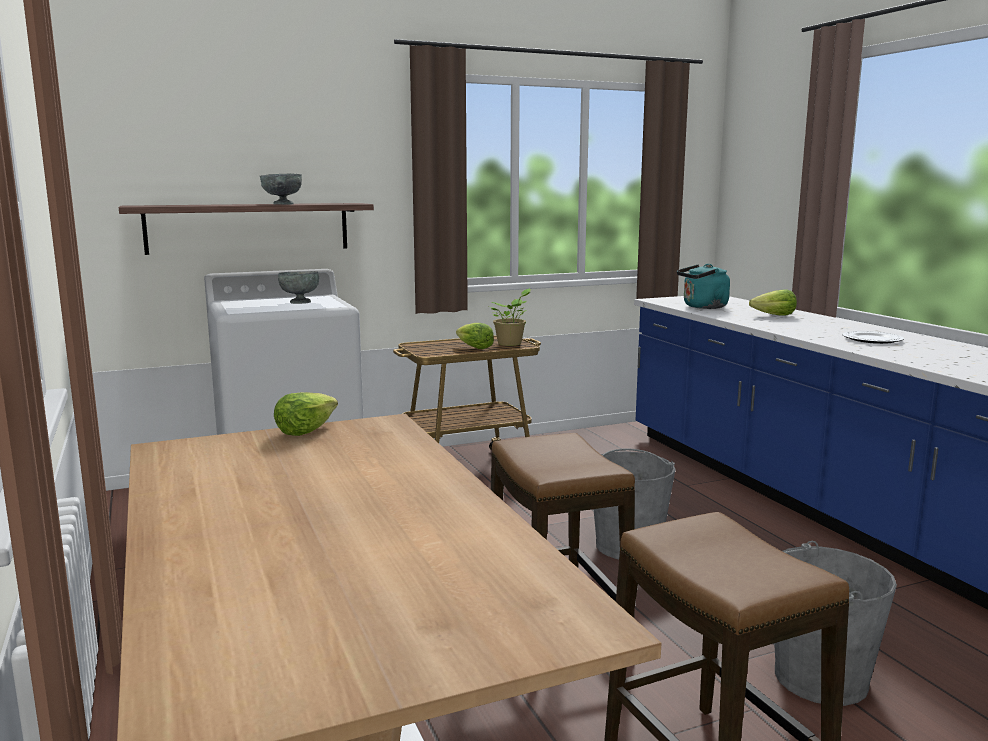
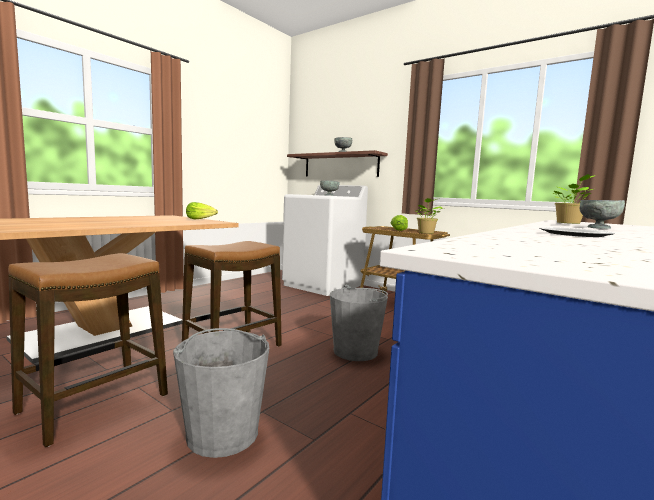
camera: 60 degrees right, 5 degrees down
(702, 307) = (569, 223): turquoise kettle -> potted plant
(774, 315) = (597, 228): lettuce -> grey bowl

